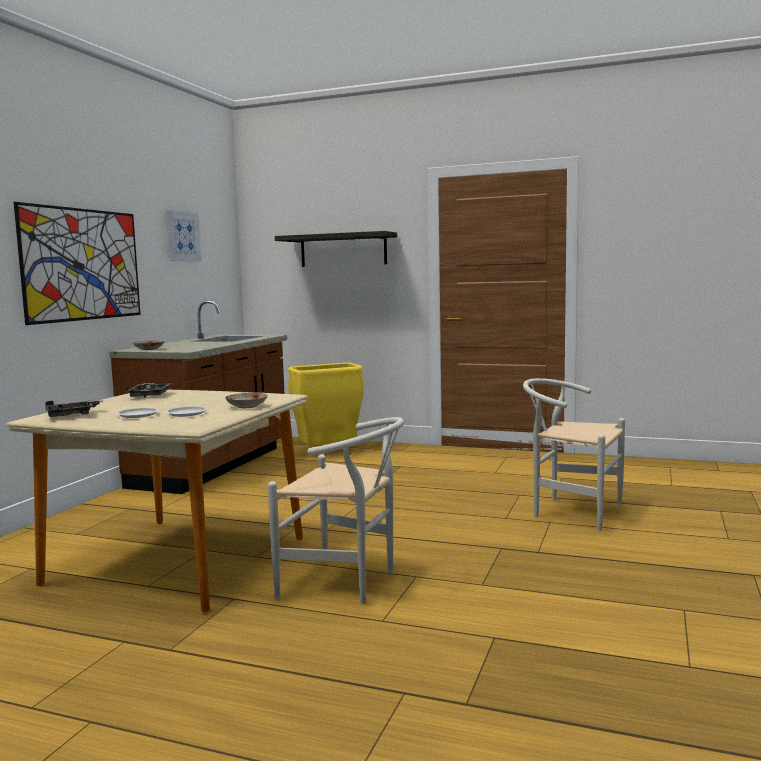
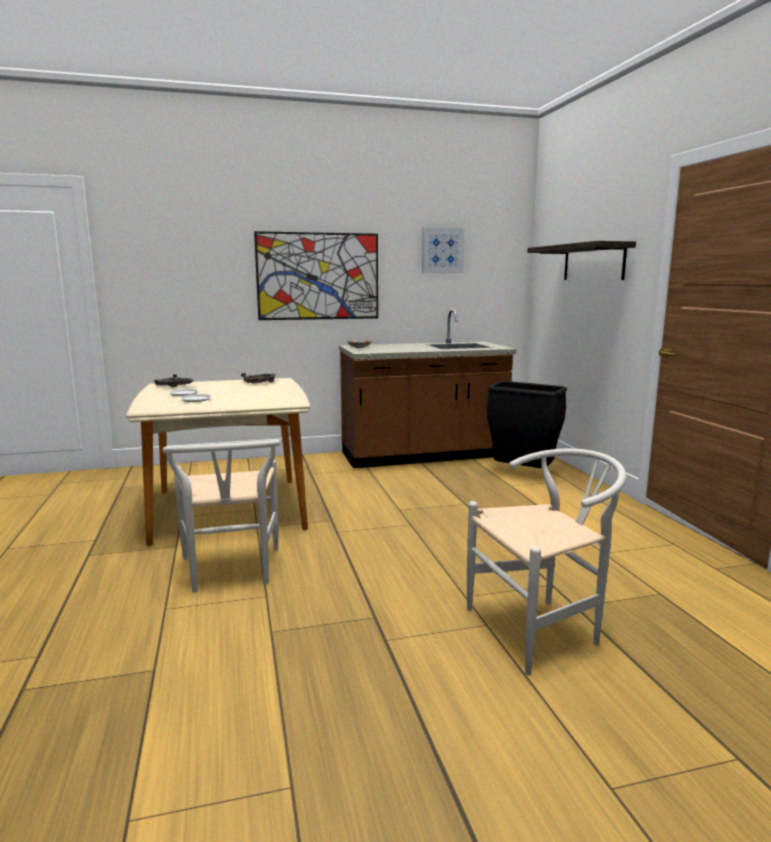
camera: 55 degrees right, 5 degrees up
(246, 406) = (236, 404): plate -> none
(328, 454) = (522, 475): yellow trash can -> black trash can
(570, 511) = (542, 629): white chair -> white chair turned 75 degrees clockwise

